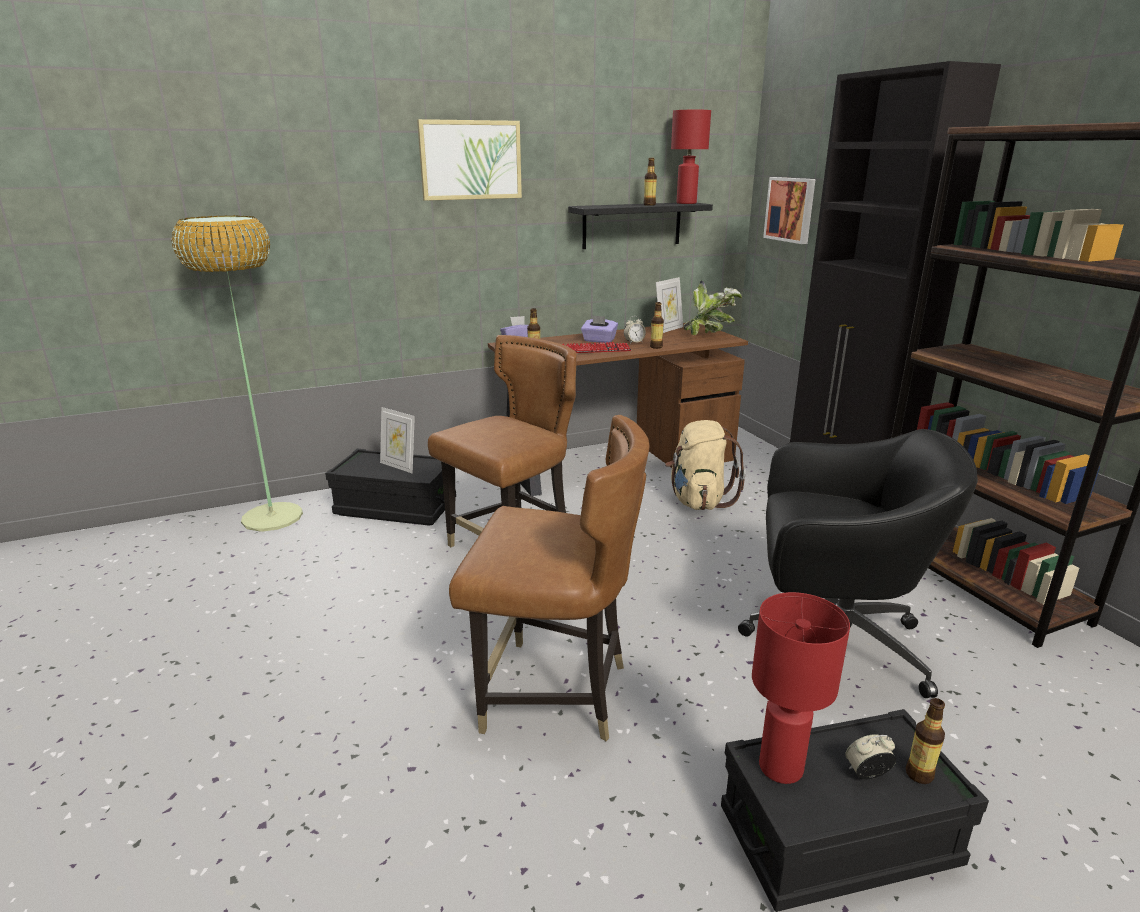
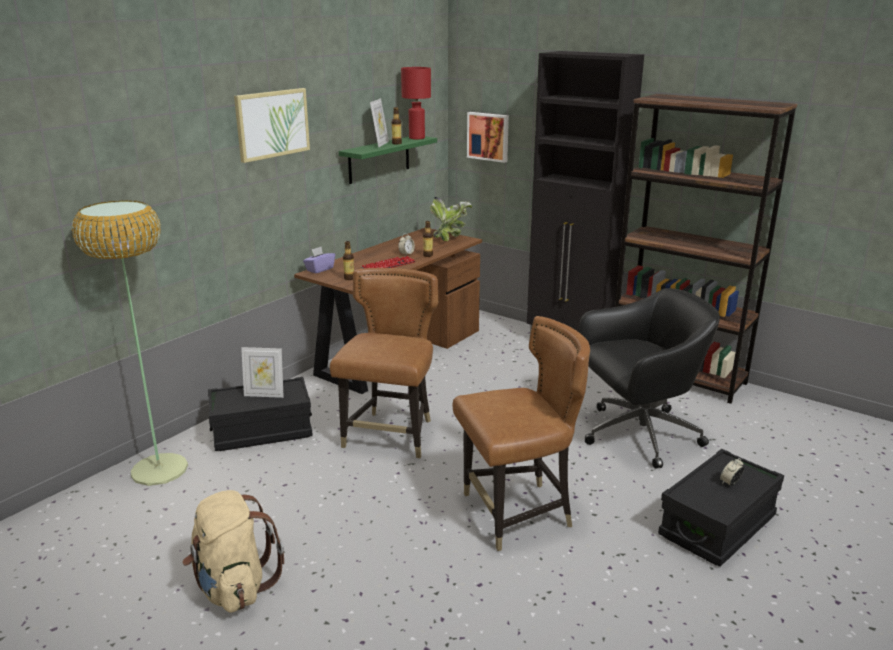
camera: 30 degrees left, 0 degrees up
(599, 340) = (378, 257): purple tissue box -> none
(632, 225) = (379, 159): black shelf -> green shelf
(668, 329) = (415, 238): picture frame -> picture frame (380, 144)
(698, 501) = (483, 367): beige backpack -> beige backpack (234, 587)
(781, 767) = (694, 494): red table lamp -> none
(919, 774) = (750, 475): bottle -> none

